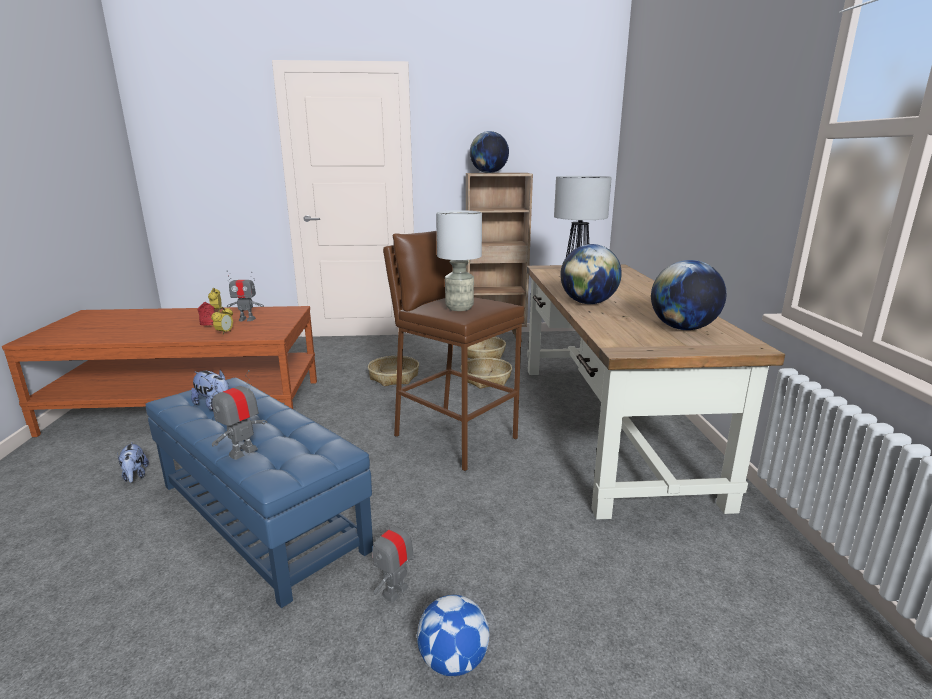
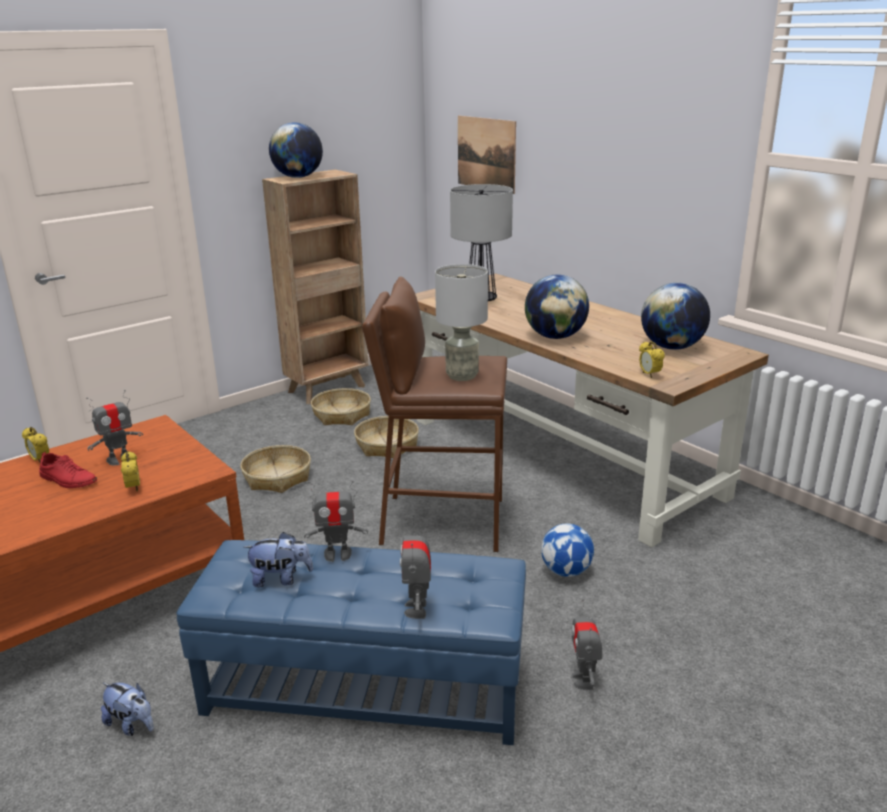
camera: 35 degrees left, 5 degrees up
(264, 403) = (337, 554): none -> toy robot
(453, 661) = (688, 702): football -> football (566, 571)
(617, 340) = (649, 375): none -> alarm clock
(643, 164) = (486, 153): none -> picture

